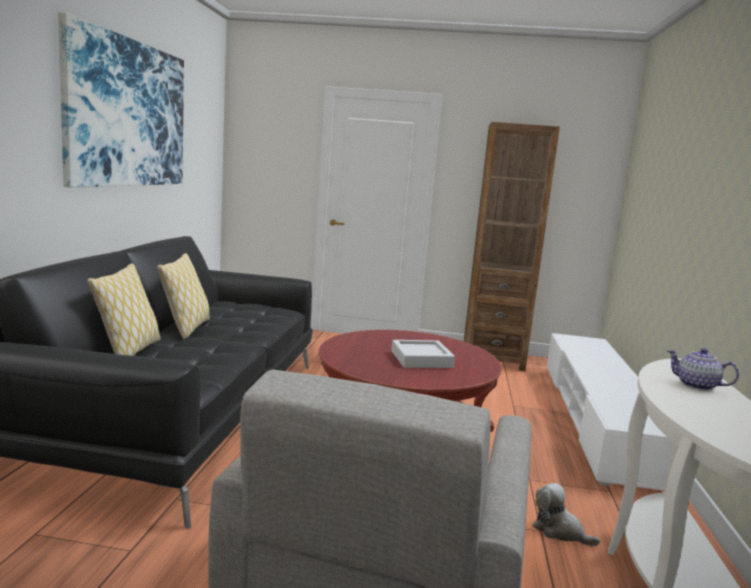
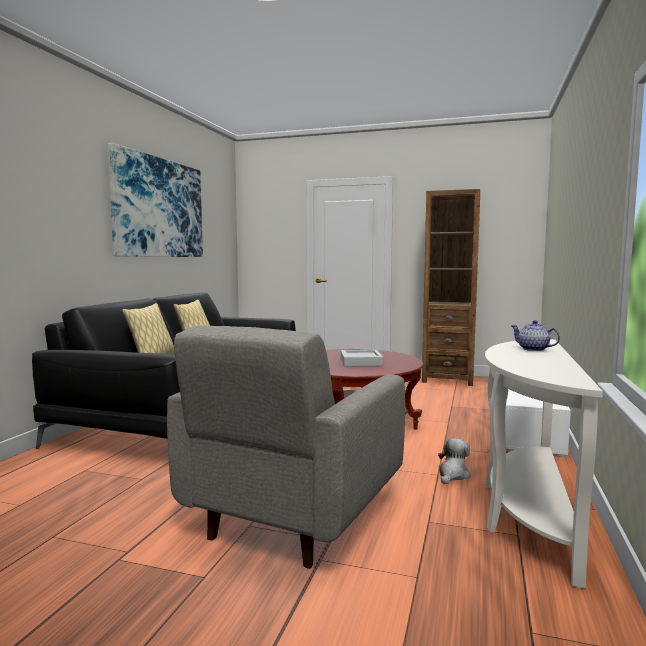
camera: 10 degrees right, 5 degrees down
(559, 531) = (453, 475): plush toy -> plush toy turned 75 degrees clockwise

